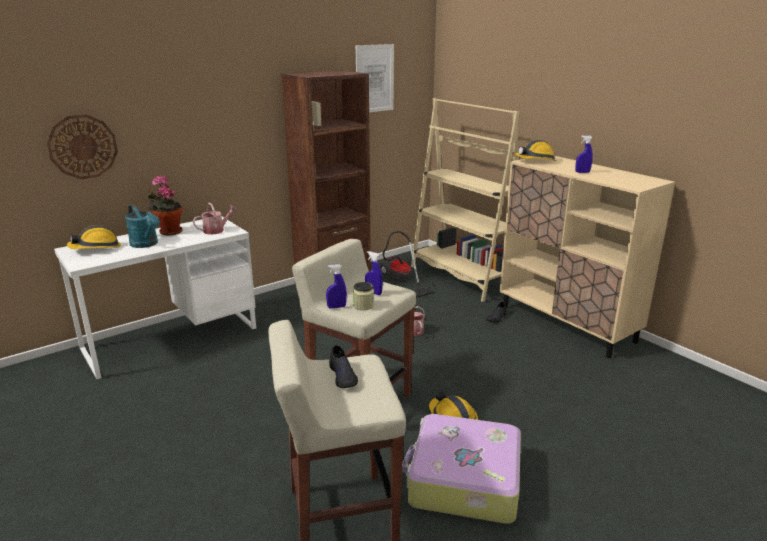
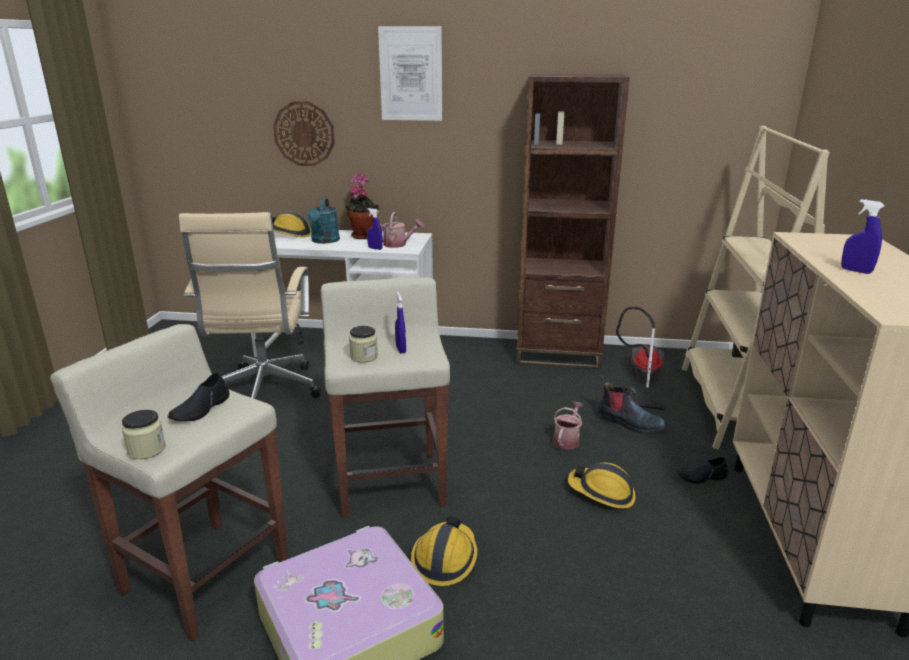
camera: 45 degrees right, 0 degrees up
(162, 399) = (264, 393): none -> beige office chair
(336, 307) = (340, 348): blue spray bottle -> blue spray bottle (375, 248)
(369, 410) = (147, 449): none -> jar
(374, 78) = (681, 90): picture -> picture (411, 74)
(428, 307) = (628, 423): none -> boot
(535, 161) = (816, 239): hard hat -> hard hat (602, 493)

